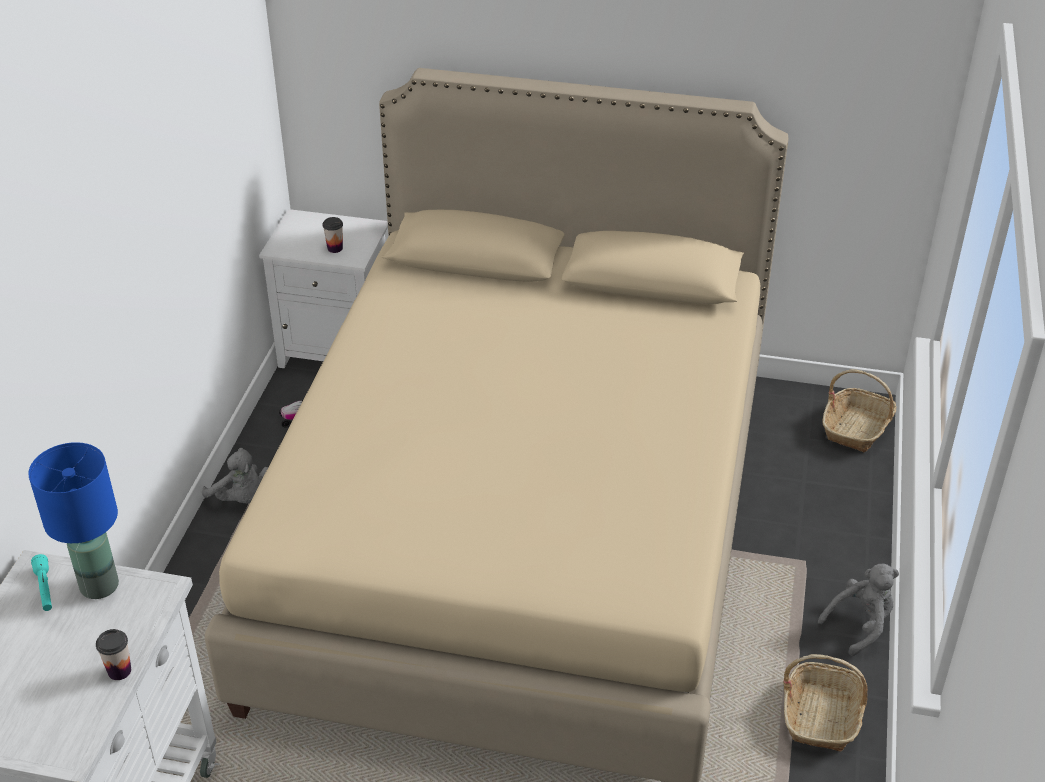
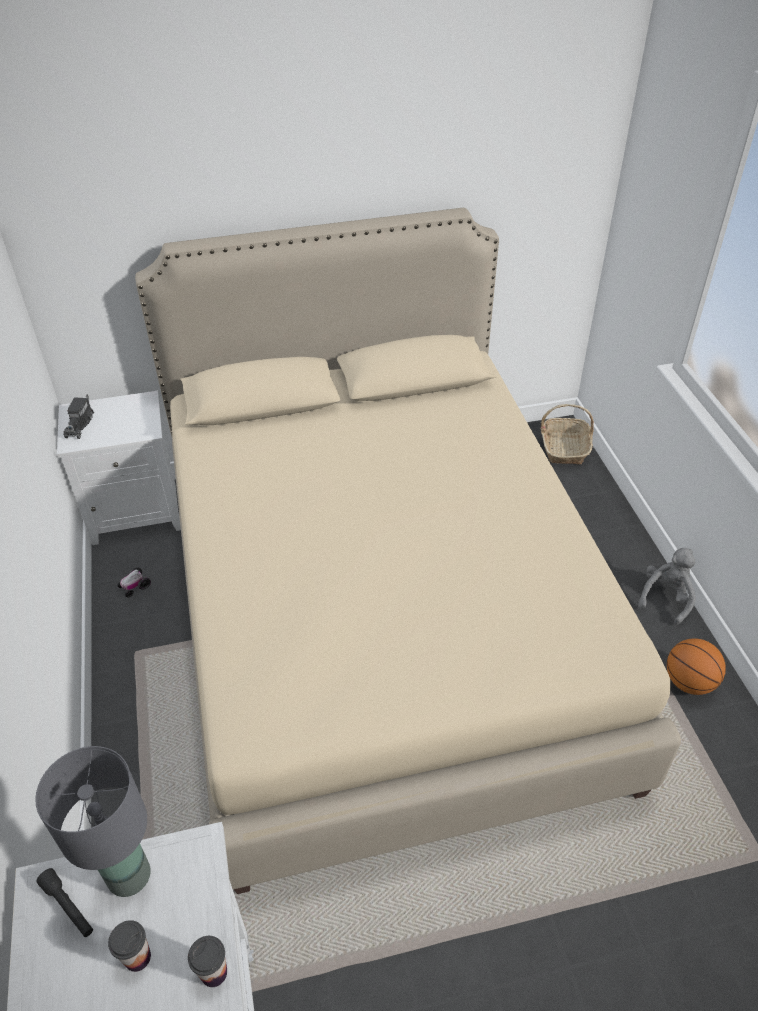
camera: 25 degrees left, 5 degrees up
(45, 589) = (68, 907): turquoise flashlight -> black flashlight
(99, 586) = (129, 876): blue table lamp -> grey table lamp
(242, 499) = (127, 677): grey plush toy -> none
(296, 233) = (79, 424): none -> toy truck
(335, 248) = (124, 428): cup -> cup (137, 957)
(821, 716) = (689, 682): basket -> basketball

